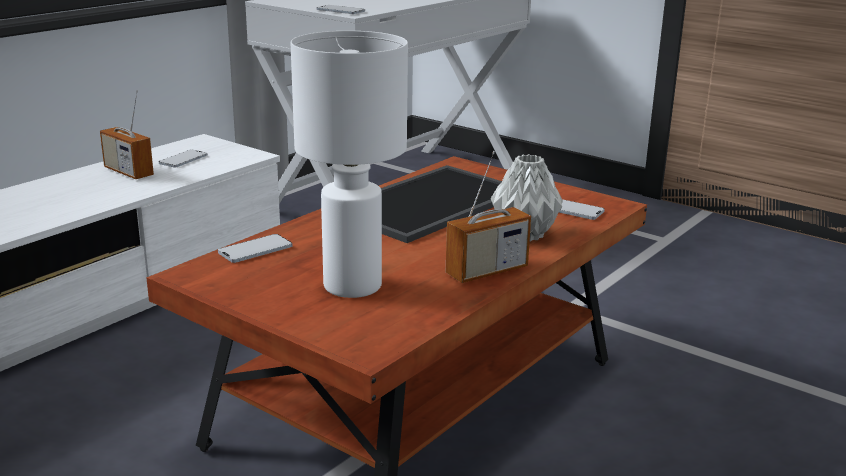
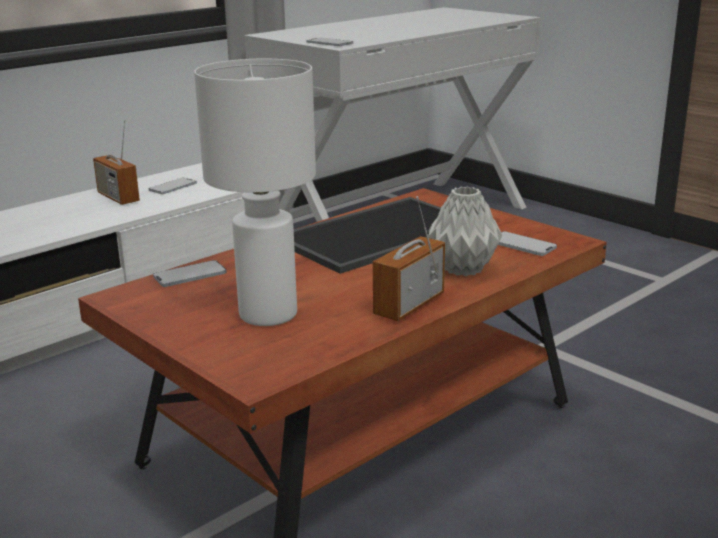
camera: 10 degrees right, 0 degrees up
(487, 271) = (409, 305): radio -> radio turned 150 degrees clockwise

